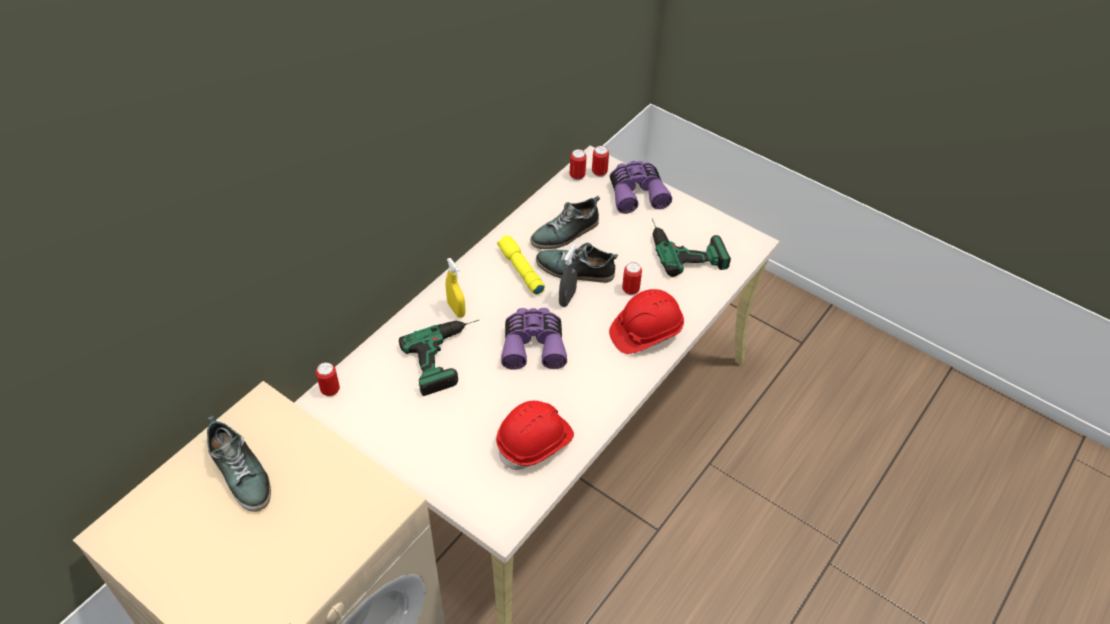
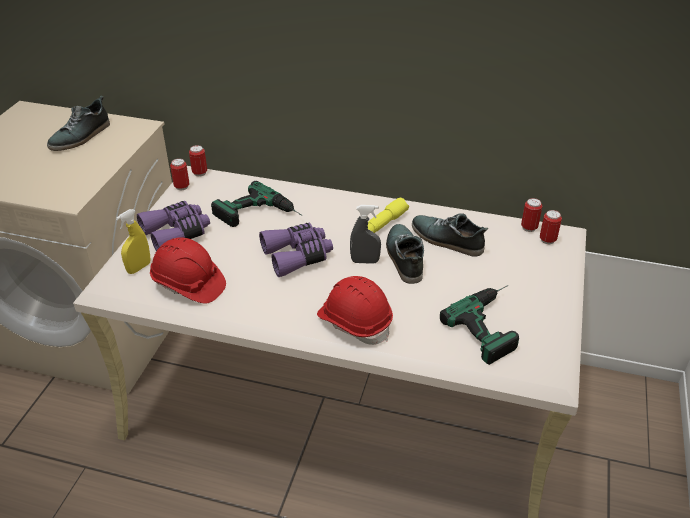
camera: 70 degrees right, 10 degrees down
(456, 309) = (312, 205): yellow spray bottle -> yellow spray bottle (139, 268)
(630, 290) = (403, 298): can -> can (182, 187)
(636, 193) = (542, 271): purple binoculars -> purple binoculars (177, 233)

